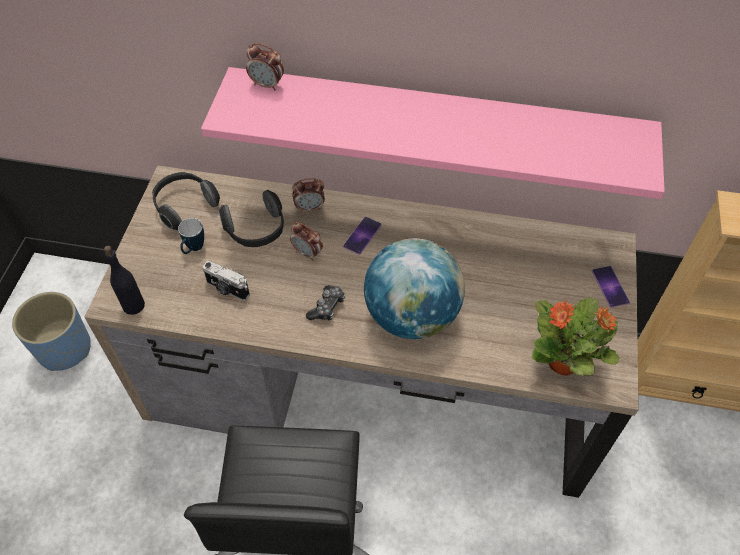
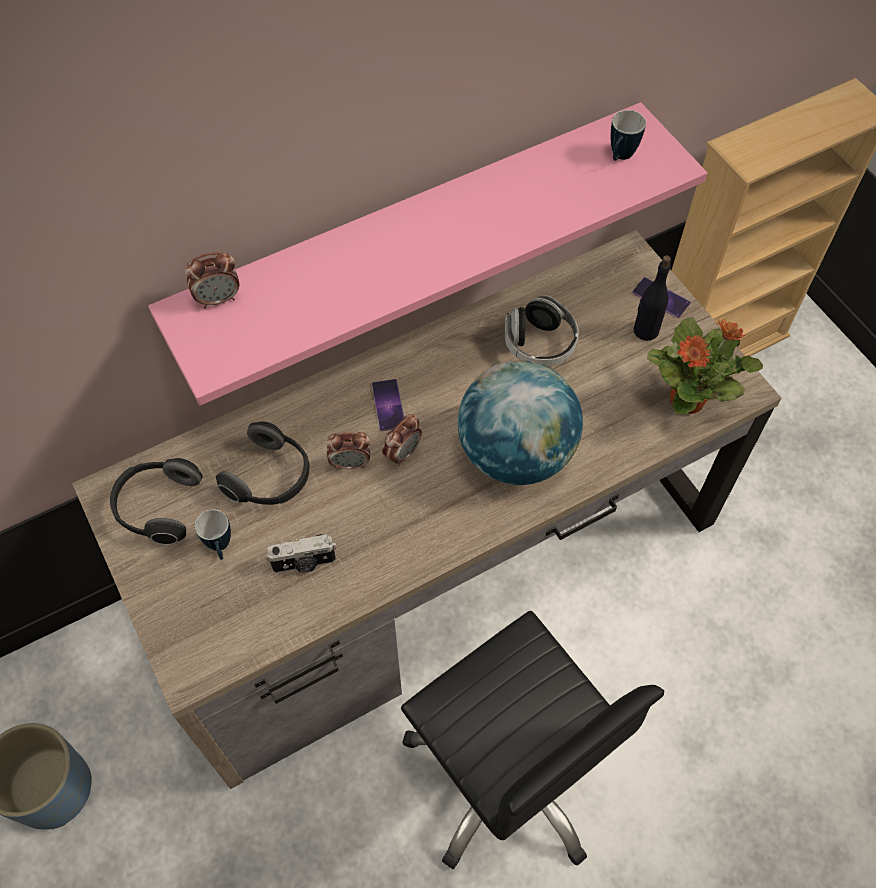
camera: 40 degrees left, 5 degrees up
(133, 305) = (217, 658): black bottle -> black bottle (645, 330)
(310, 208) = (303, 413): alarm clock -> alarm clock (402, 453)
(327, 307) = (427, 505): game controller -> none
(493, 261) = (539, 344): none -> headphones
(606, 146) = (619, 157): none -> mug

